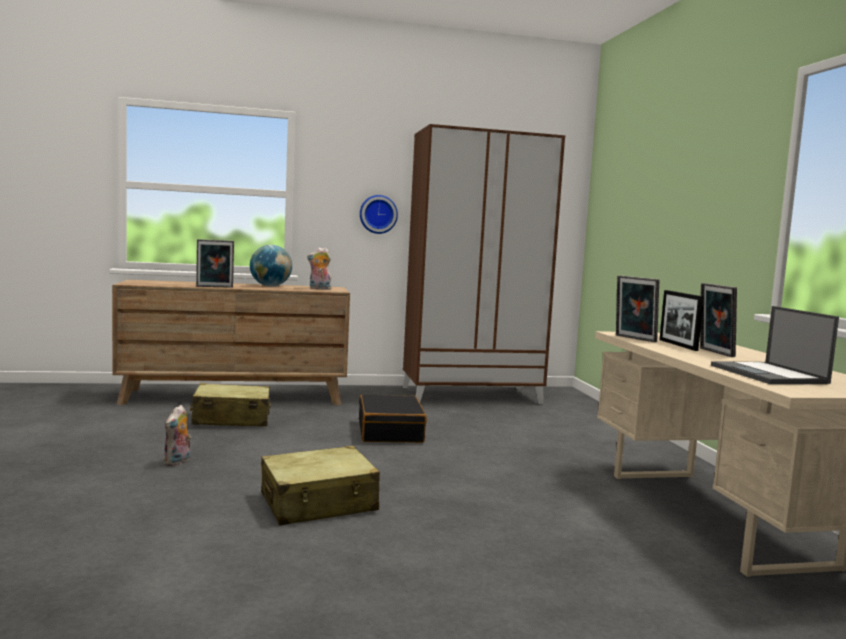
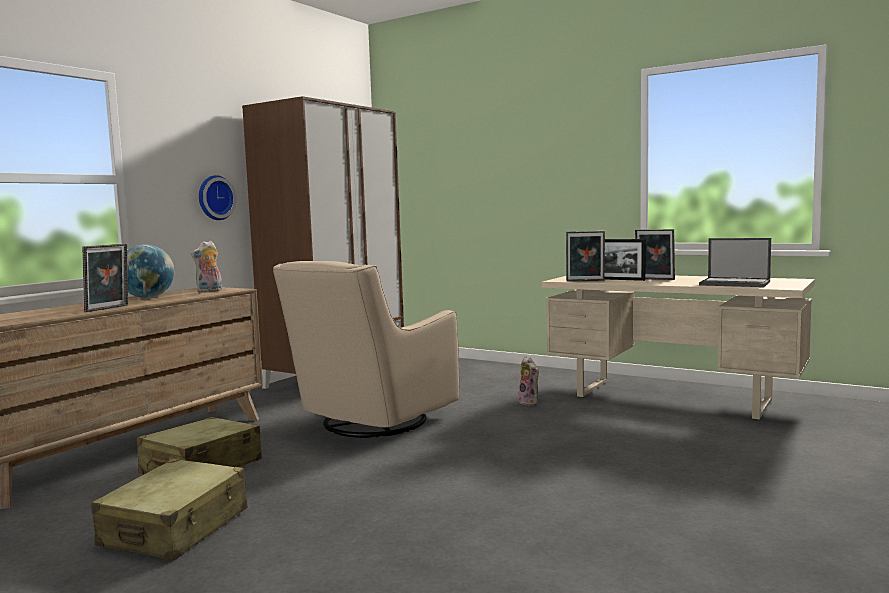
camera: 45 degrees left, 0 degrees up
(178, 462) = (286, 519): plush toy -> plush toy (530, 402)
(319, 503) = (495, 488): beige suitcase -> beige suitcase (176, 528)
(391, 431) = (371, 423): black suitcase -> beige armchair

